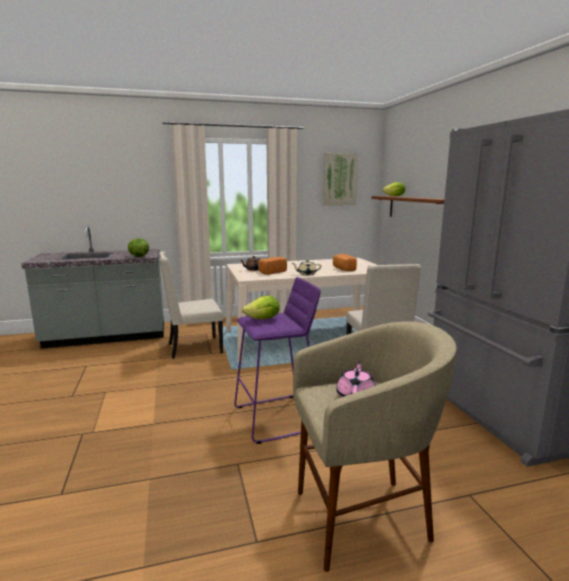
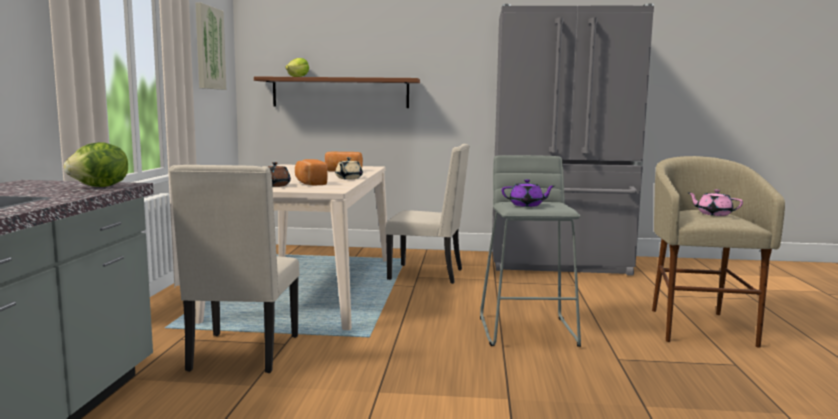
camera: 70 degrees left, 5 degrees down
(263, 319) = (527, 205): lettuce -> purple teapot
(277, 418) = (528, 331): purple stool -> grey stool

